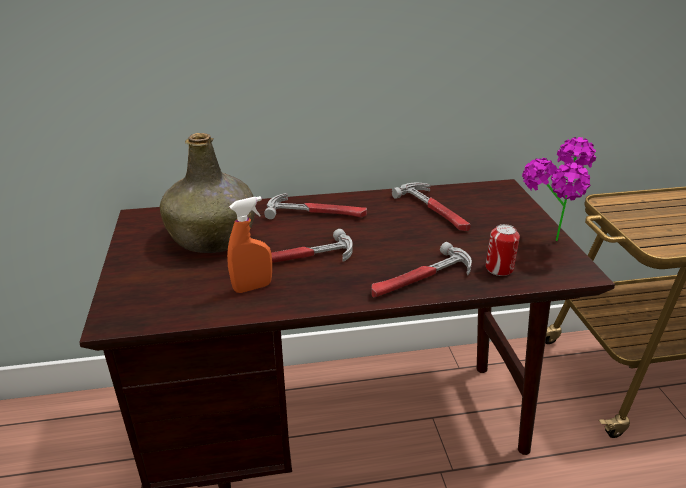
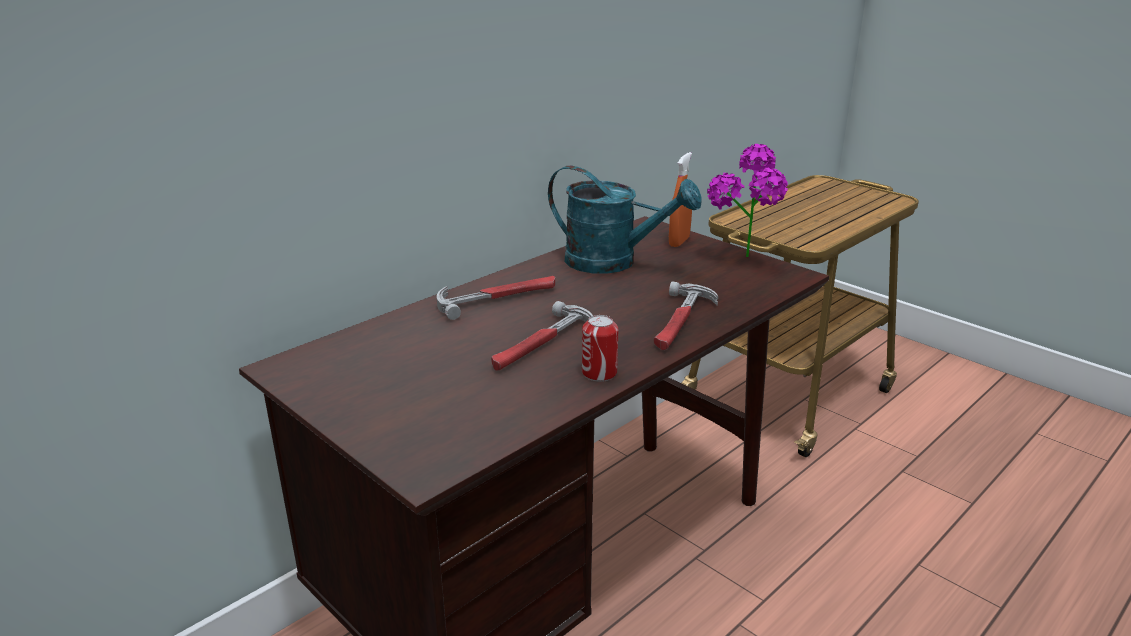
camera: 35 degrees left, 5 degrees down
(213, 237) = (415, 356): green bottle -> none
(252, 287) = (533, 385): orange spray bottle -> orange spray bottle (679, 242)
(435, 210) = (613, 262): hammer -> turquoise watering can
(499, 268) = (732, 292): can -> can (599, 373)

